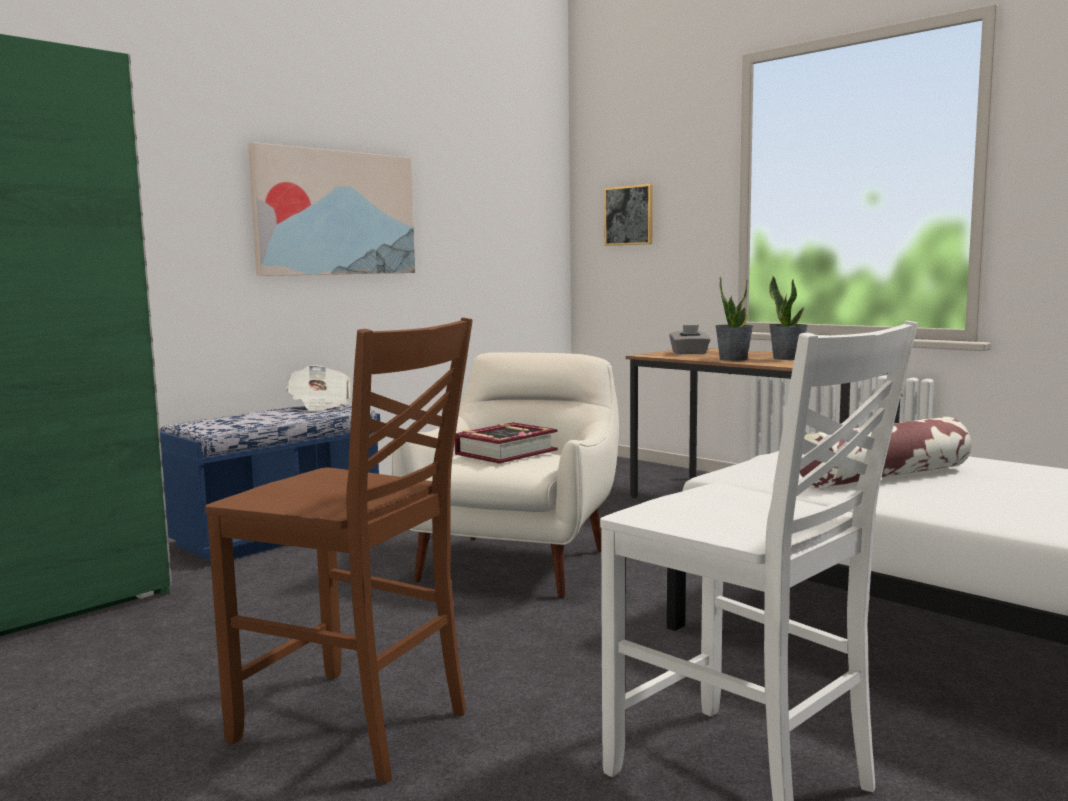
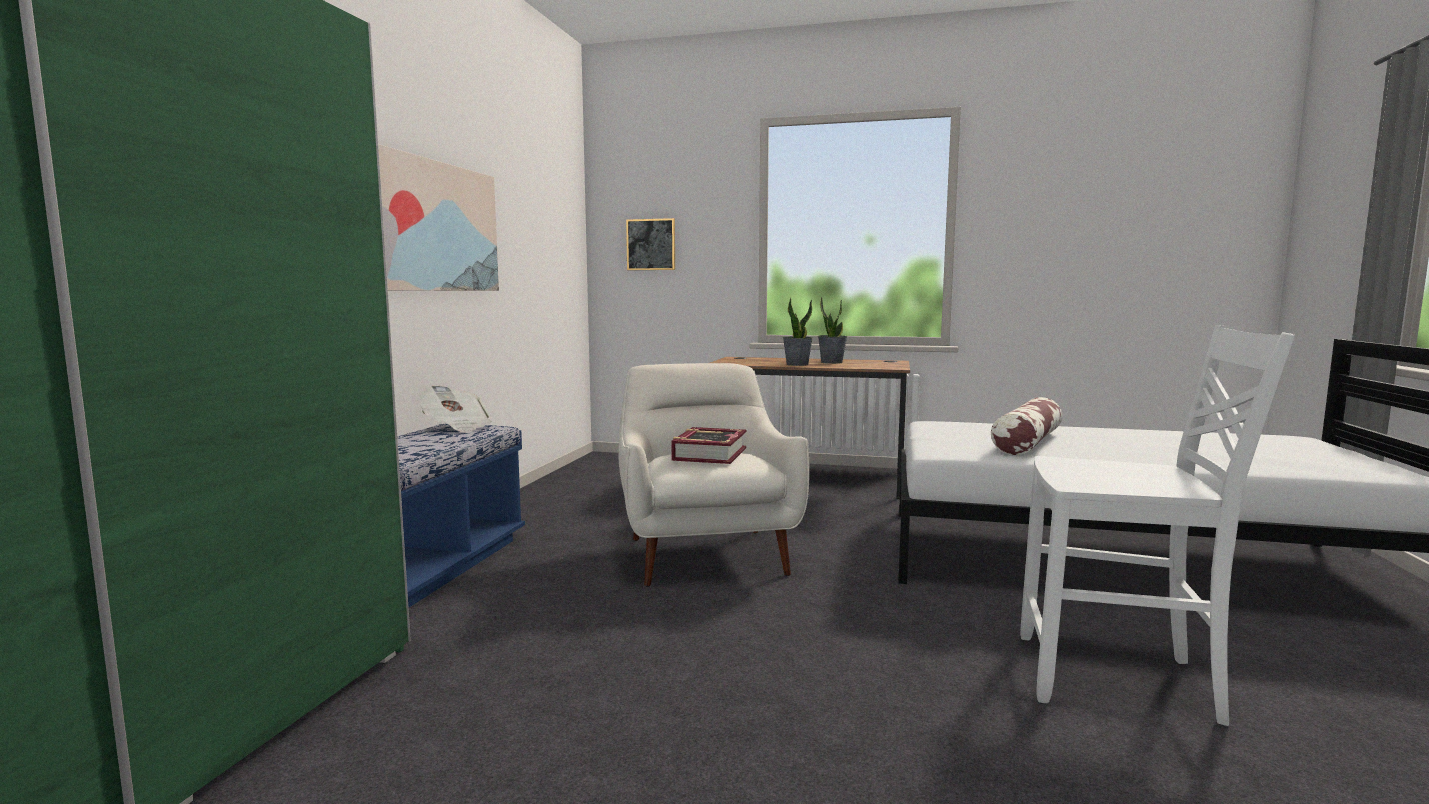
camera: 30 degrees left, 0 degrees up
(355, 727) = (810, 725): brown chair -> none
(689, 353) = (745, 361): grey tissue box -> none

